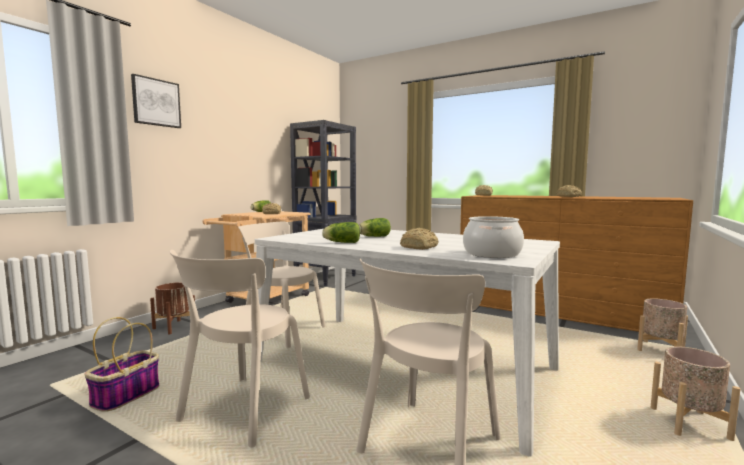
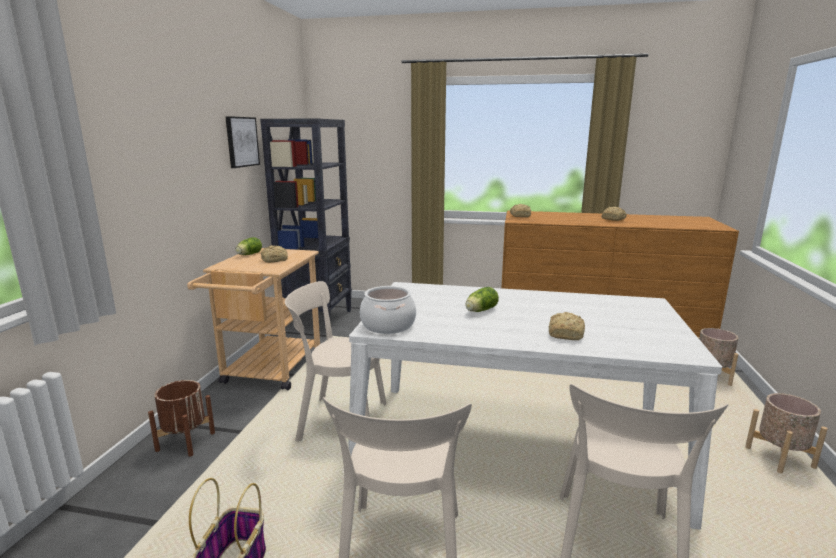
camera: 20 degrees left, 10 degrees up
(156, 102) = (107, 119): picture -> picture (241, 142)
(341, 242) = (469, 333): lettuce -> none
(491, 254) = (651, 340): cooking pot -> cooking pot (388, 325)

